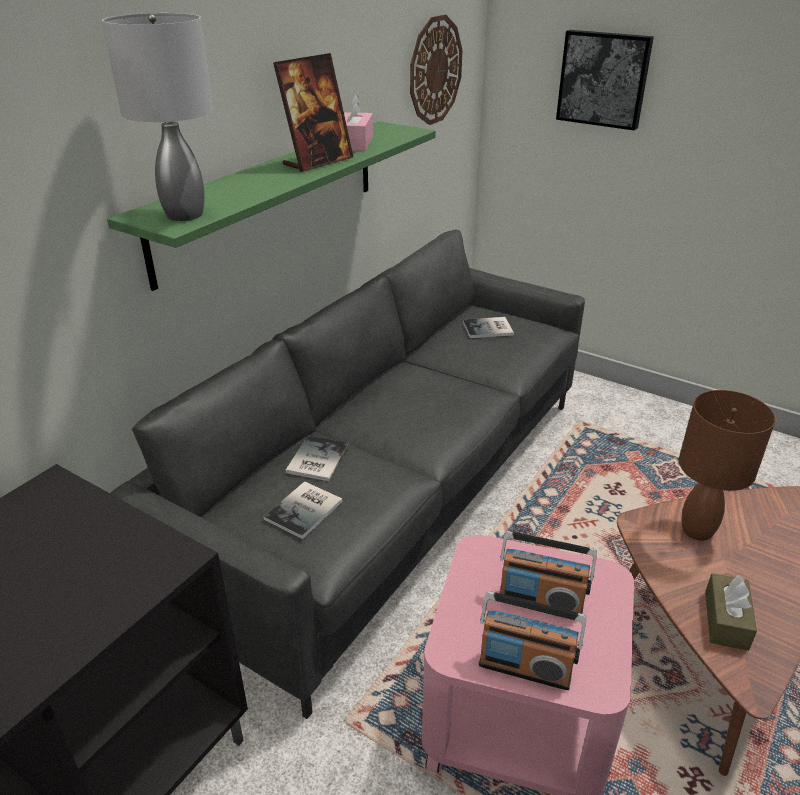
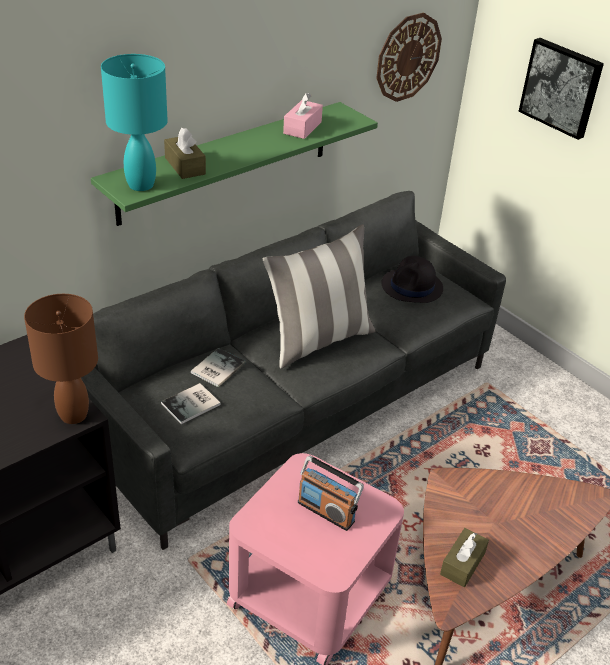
camera: 15 degrees right, 5 degrees up
(186, 214) = (142, 185): grey table lamp -> turquoise table lamp
(234, 190) = (185, 166): none -> brown tissue box
(317, 162) = (261, 145): picture frame -> none
(420, 401) = (318, 340): none -> pillow
(489, 329) = (412, 287): book -> black hat
(525, 667) = (290, 549): radio -> none
(696, 530) = (486, 496): brown table lamp -> brown table lamp (72, 415)

